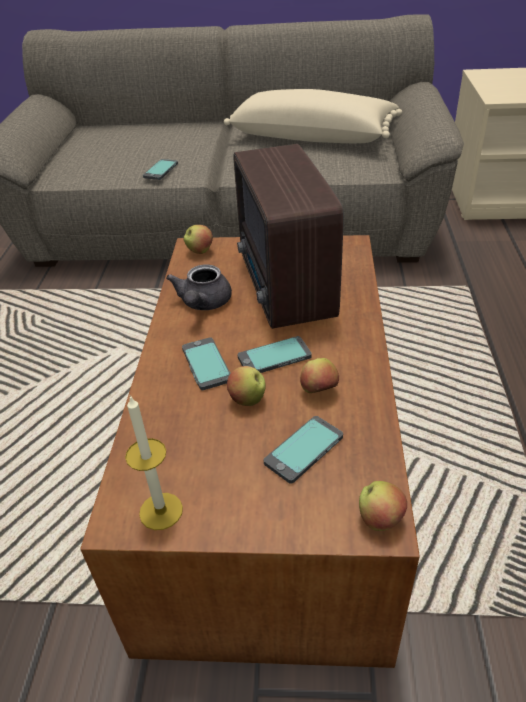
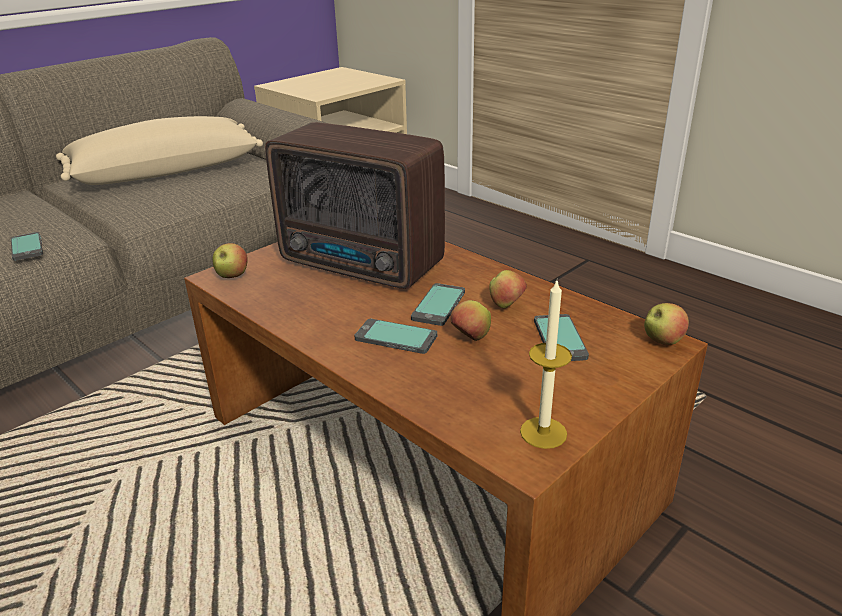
camera: 50 degrees left, 10 degrees down
(203, 304) = (311, 306): grey teapot -> none

